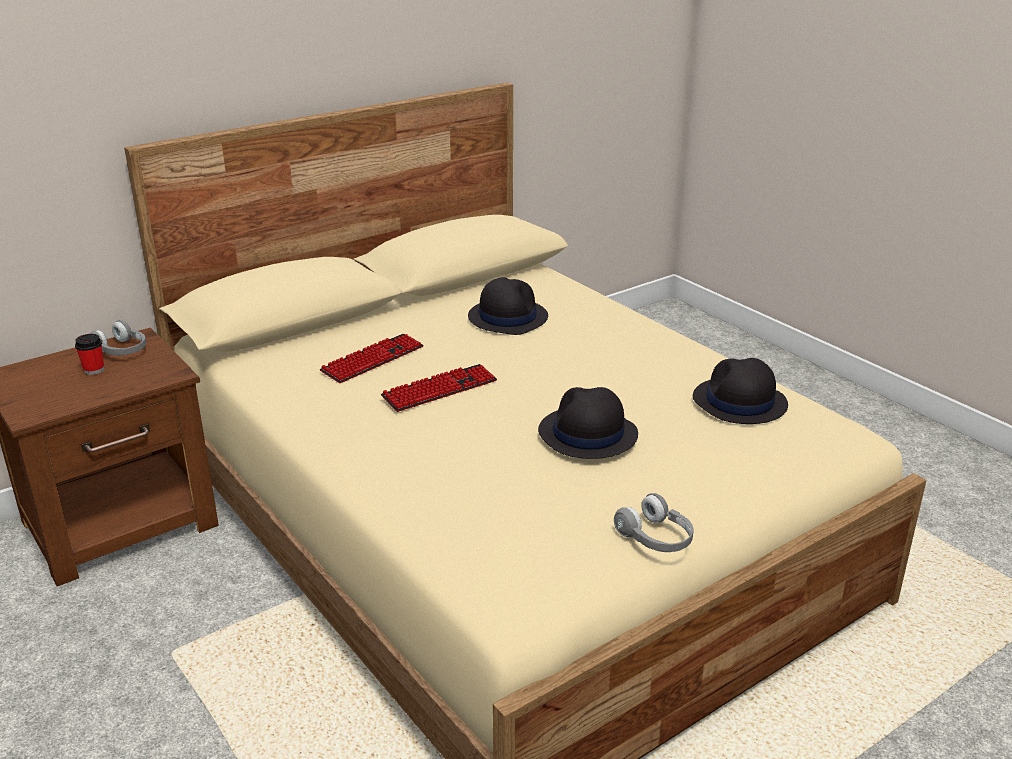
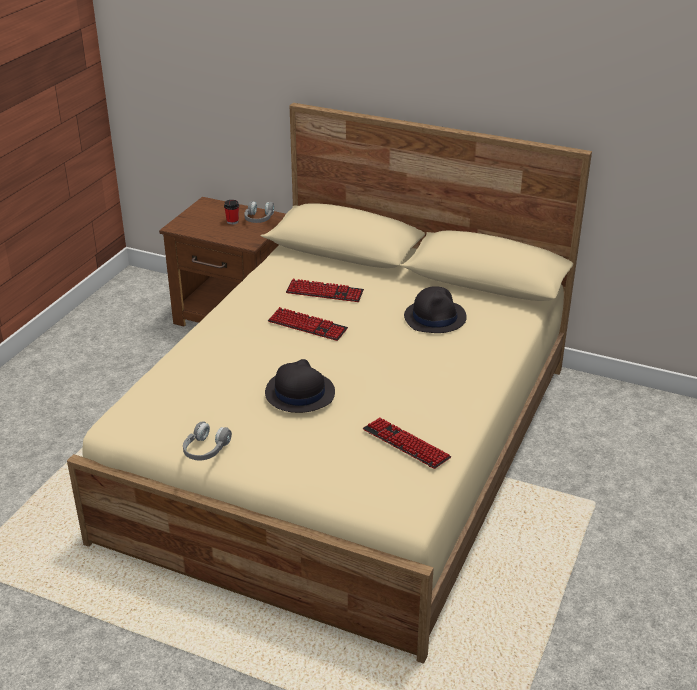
camera: 60 degrees right, 5 degrees up
(739, 402) = (406, 444): black hat -> keyboard

